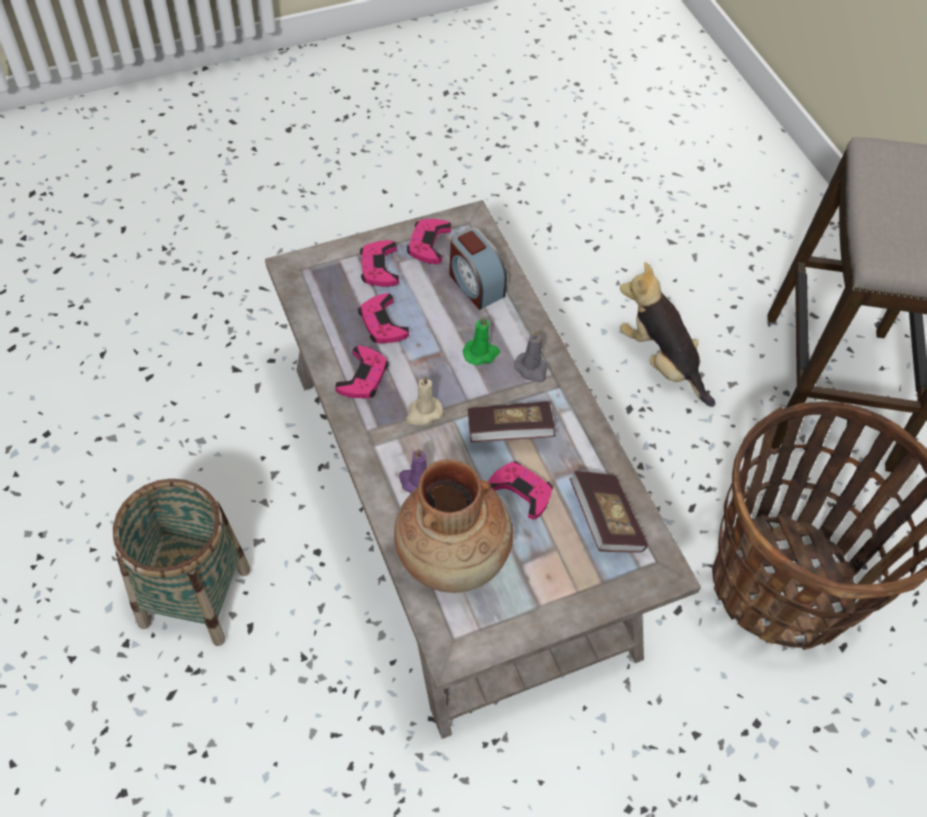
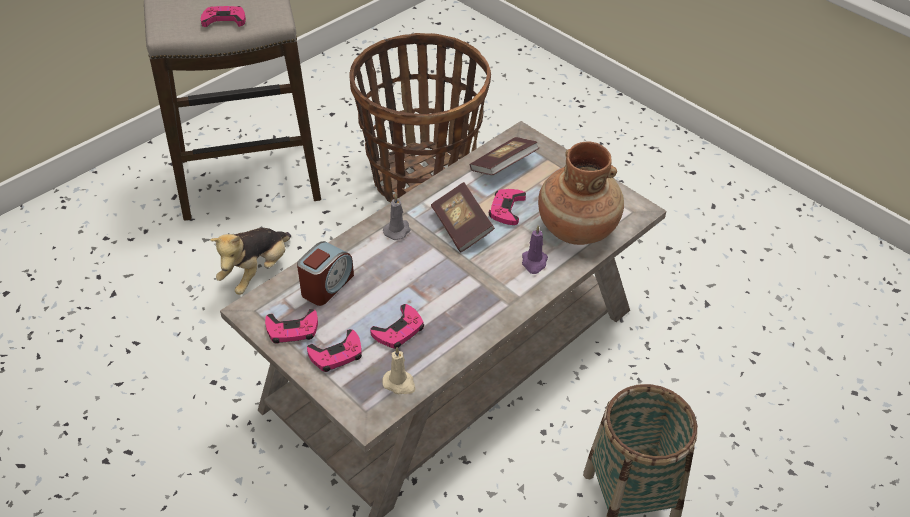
camera: 110 degrees left, 10 degrees down
(363, 377) = (460, 324): pink game controller -> pink game controller (224, 20)
(423, 412) = (473, 278): beige candle -> beige candle (400, 383)
(481, 353) = (398, 261): green candle -> none

